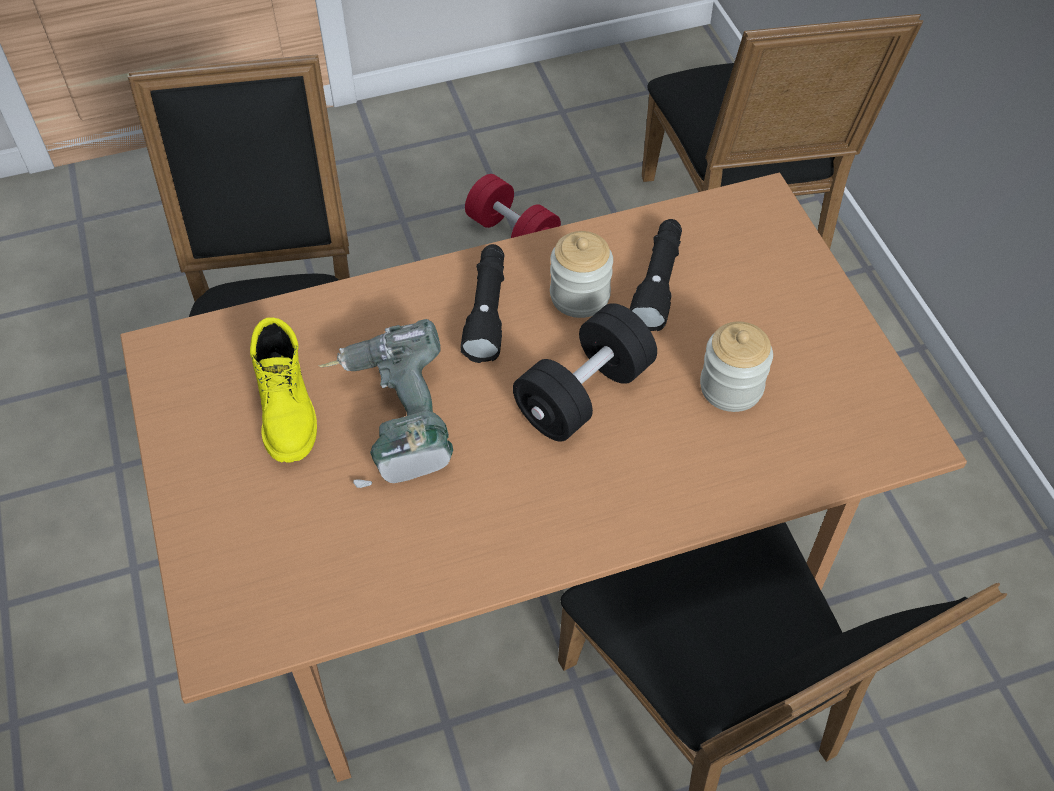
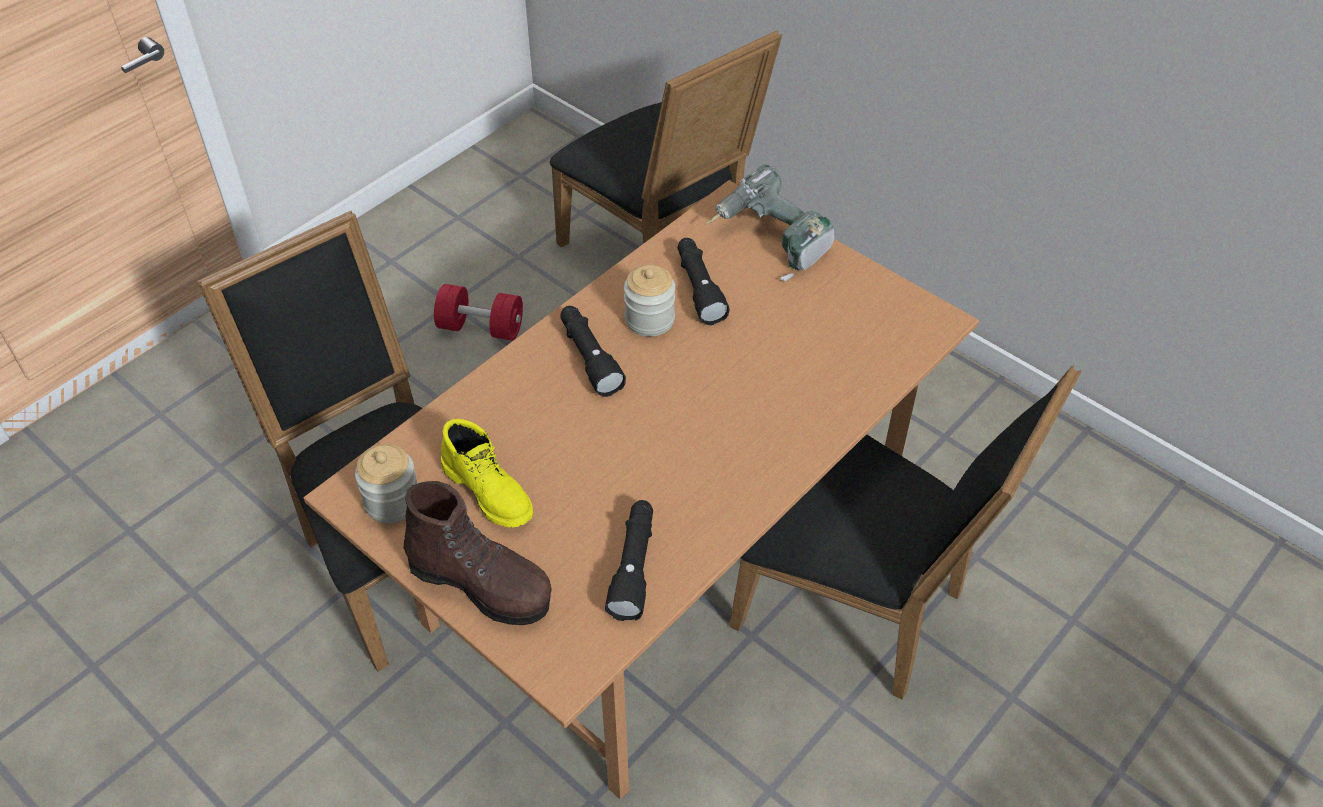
camera: 30 degrees left, 5 degrees down
(211, 505) = (482, 584): none -> brown boot
(369, 564) = (634, 566): none -> black flashlight
(393, 421) = (576, 463): power drill -> power drill (770, 241)
(584, 394) = (702, 384): black dumbbell -> none
(731, 387) = (799, 337): jar -> jar (392, 501)

